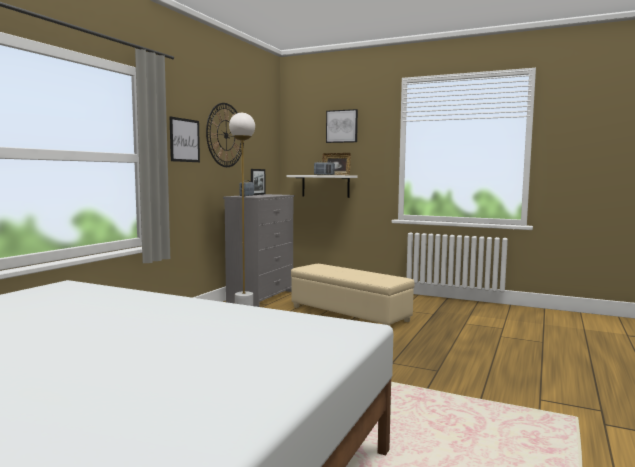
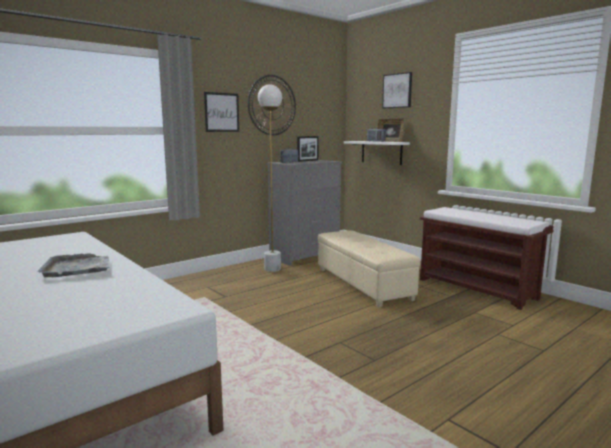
camera: 25 degrees right, 5 degrees up
(161, 311) = (77, 268): none -> grey tray
(446, 306) = (477, 289): none -> brown bench

